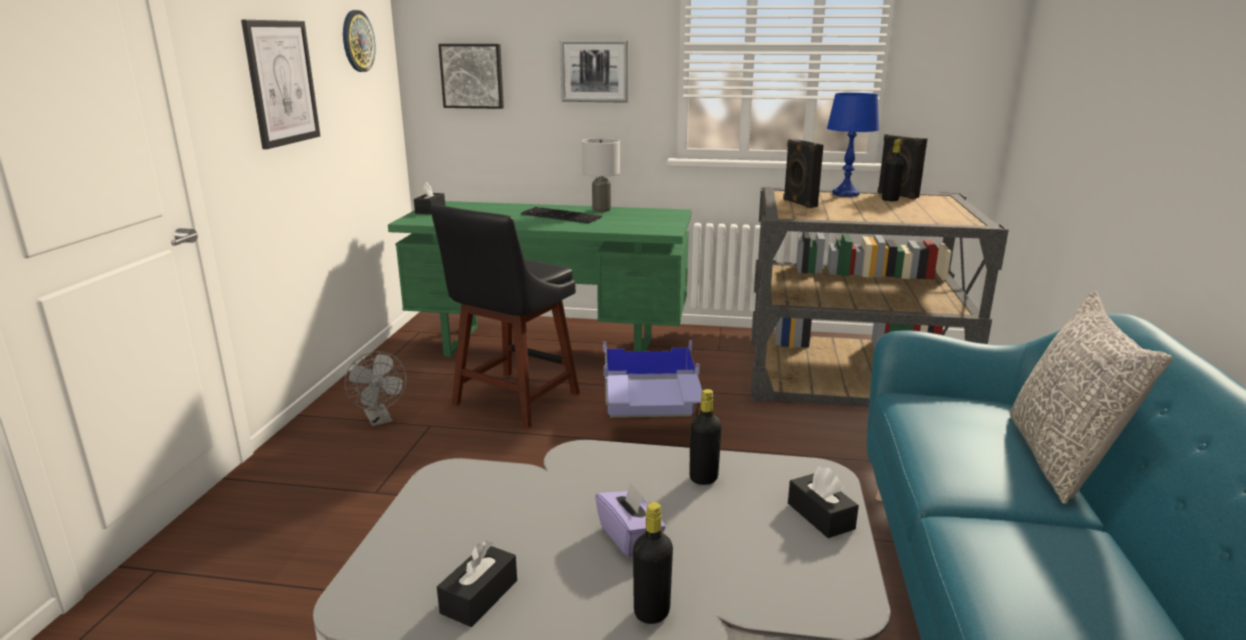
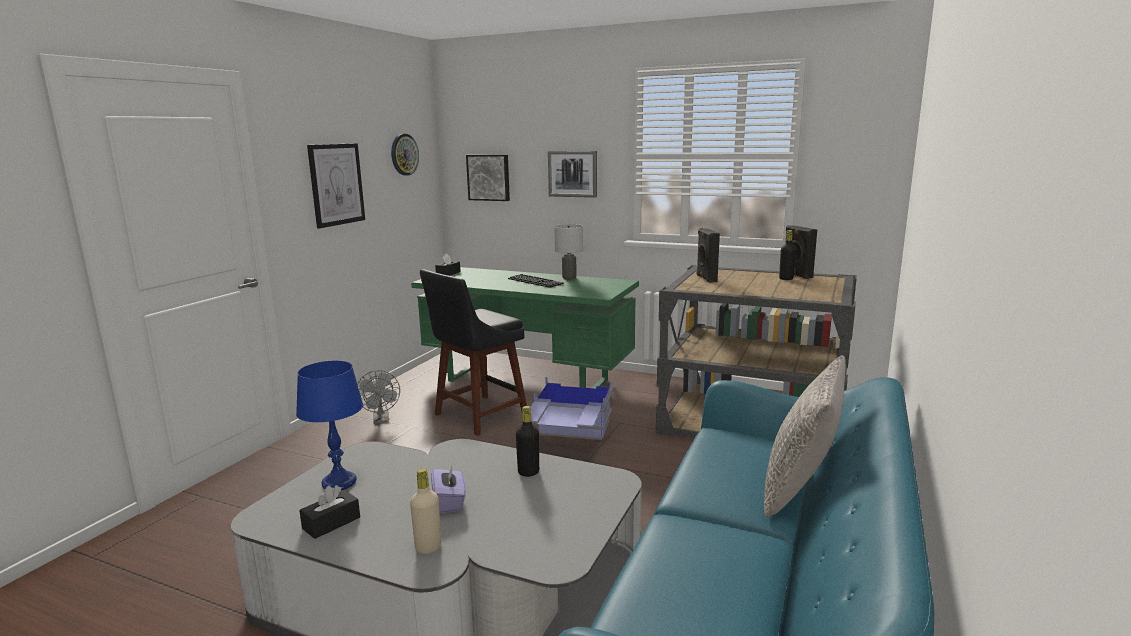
camera: 15 degrees right, 5 degrees down
(651, 612) = (428, 547): black bottle -> beige bottle
(820, 516) = (591, 506): black tissue box -> none
(845, 194) = (754, 272): blue table lamp -> blue table lamp (339, 483)

